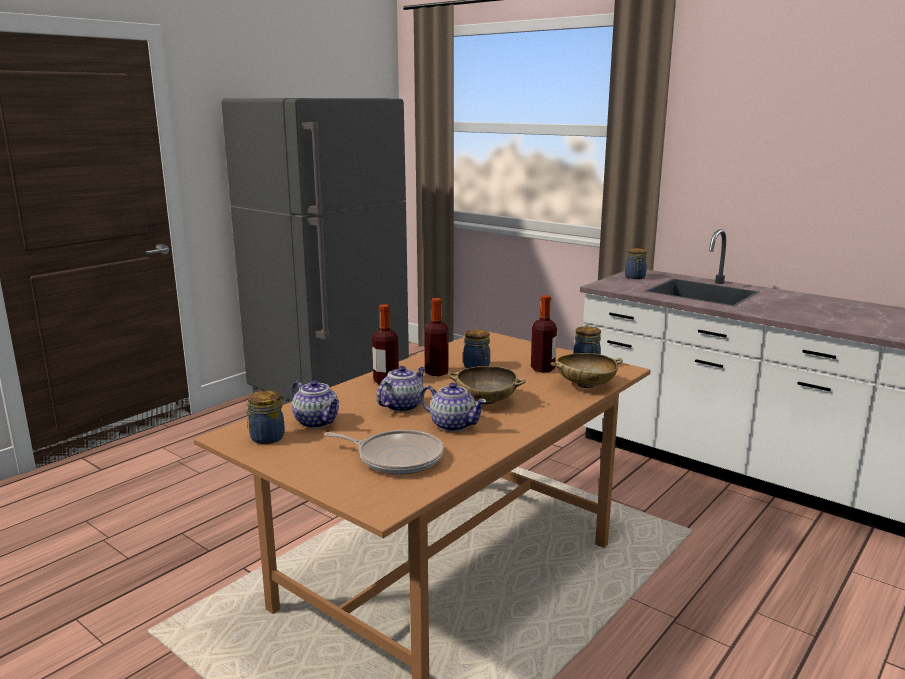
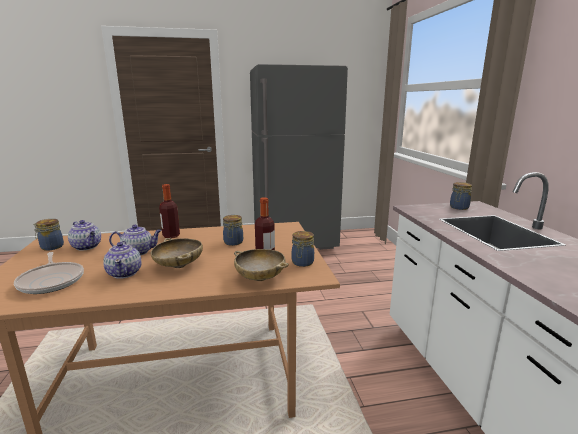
camera: 40 degrees right, 0 degrees up
(317, 422) = (87, 247): teapot -> teapot turned 45 degrees counterclockwise
(436, 372) = (205, 239): bottle -> none

